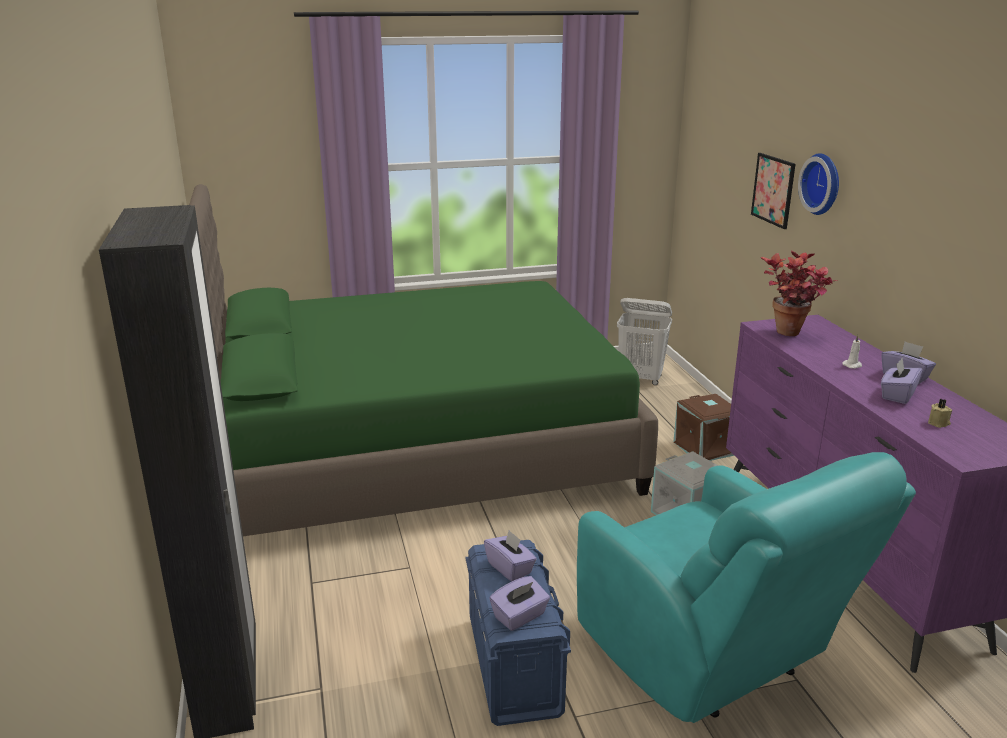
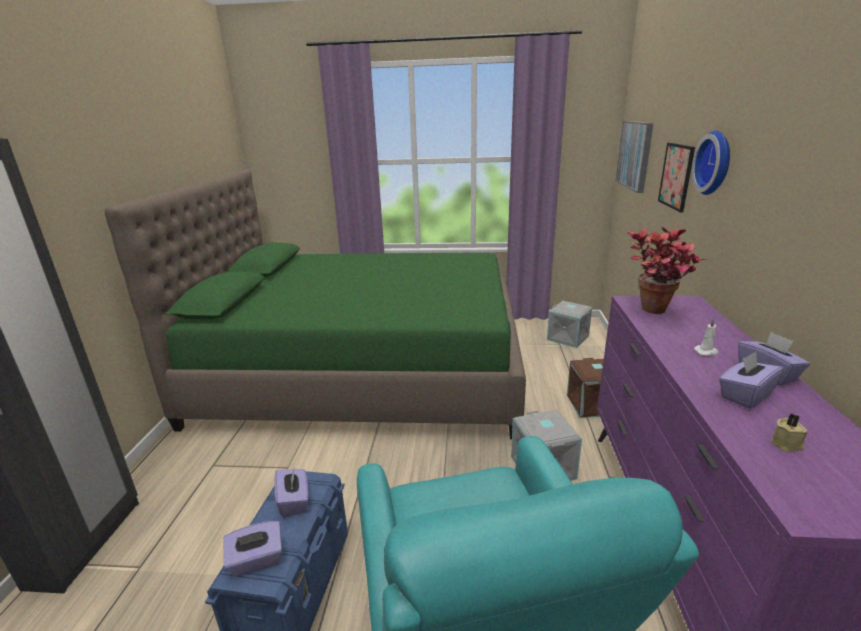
camera: 20 degrees right, 0 degrees up
(641, 379) = (568, 337): white laundry basket -> grey storage box
(708, 157) = (635, 155): none -> picture

